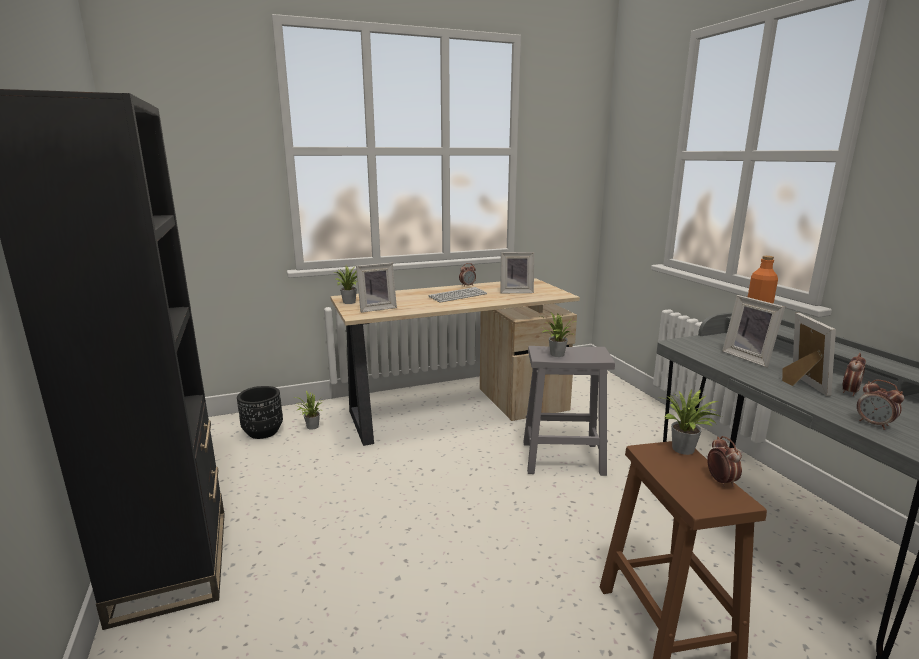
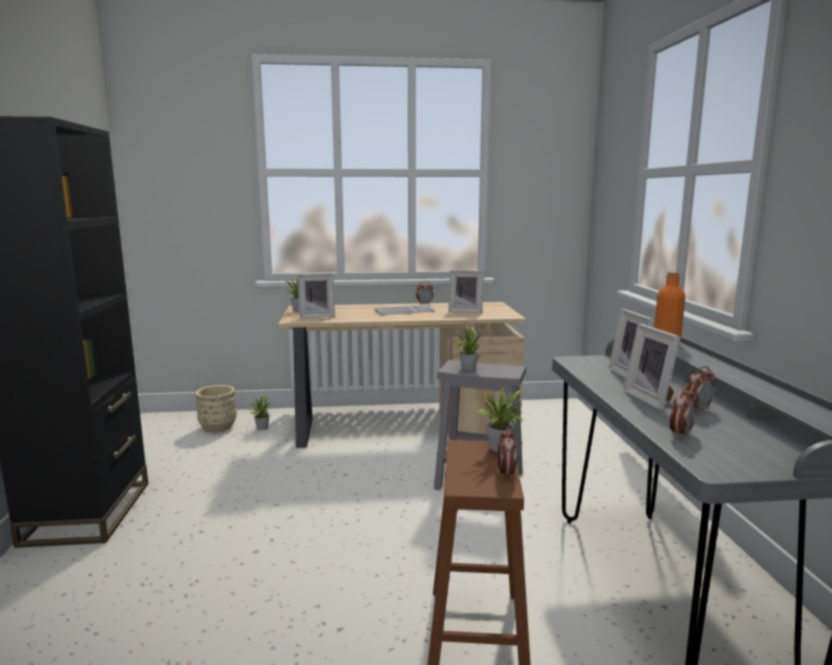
camera: 15 degrees right, 5 degrees down
(263, 432) = (218, 427): black planter -> beige planter
(800, 384) = (652, 399): picture frame -> picture frame turned 150 degrees clockwise
(874, 424) = (680, 434): alarm clock -> alarm clock turned 120 degrees counterclockwise

